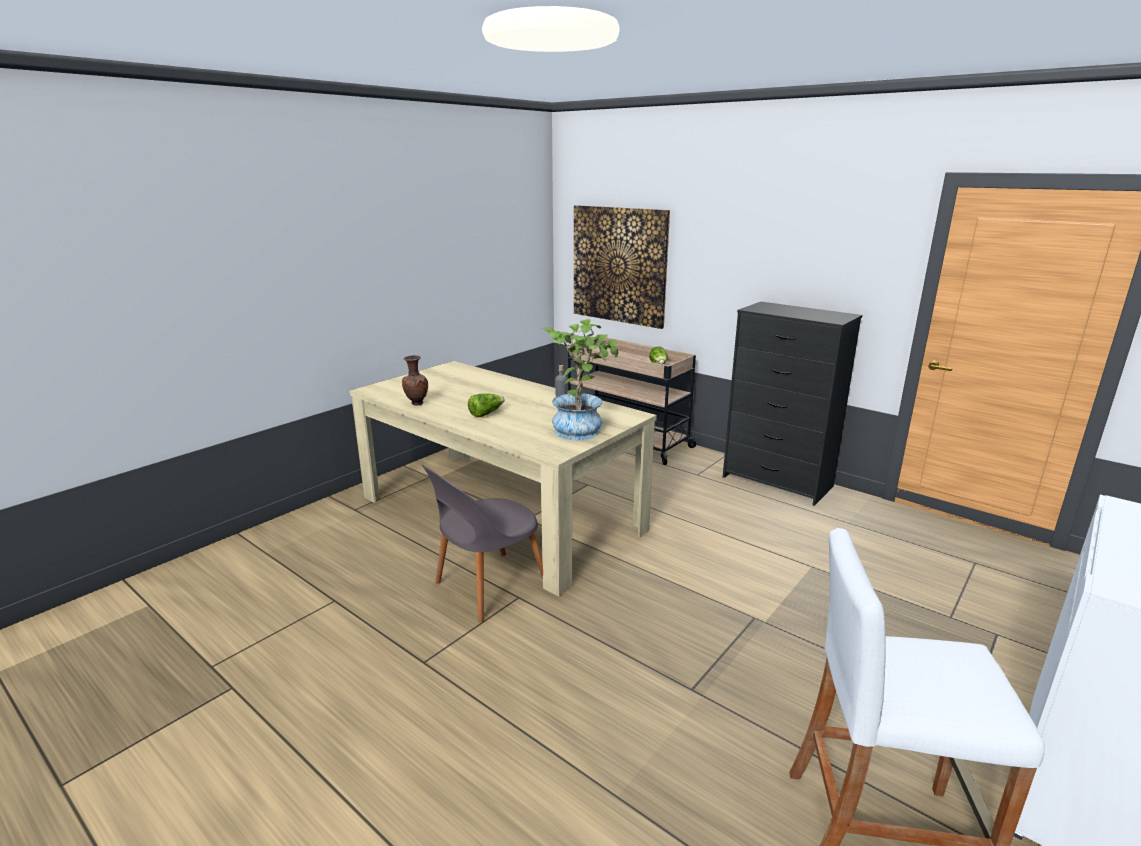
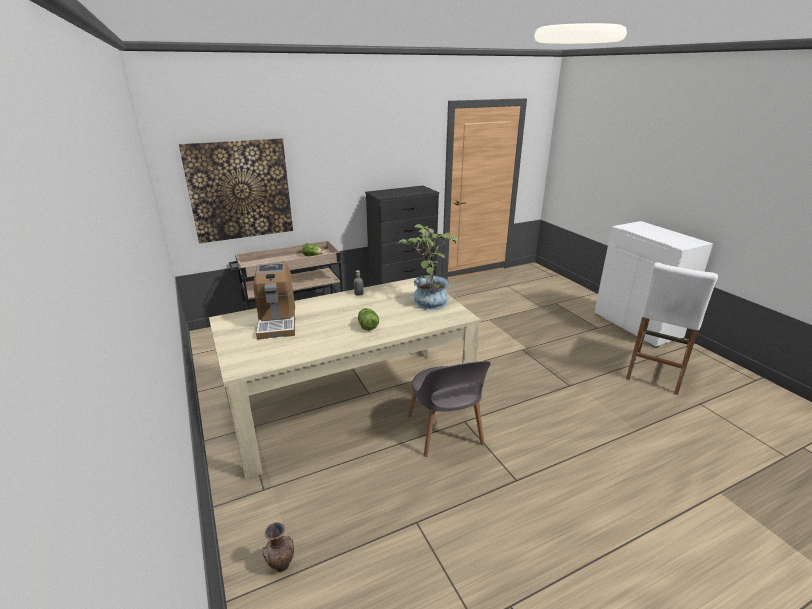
camera: 65 degrees left, 5 degrees up
(416, 404) = (310, 351): brown vase -> brown vase (281, 567)
(463, 381) = (277, 322): none -> coffee machine

